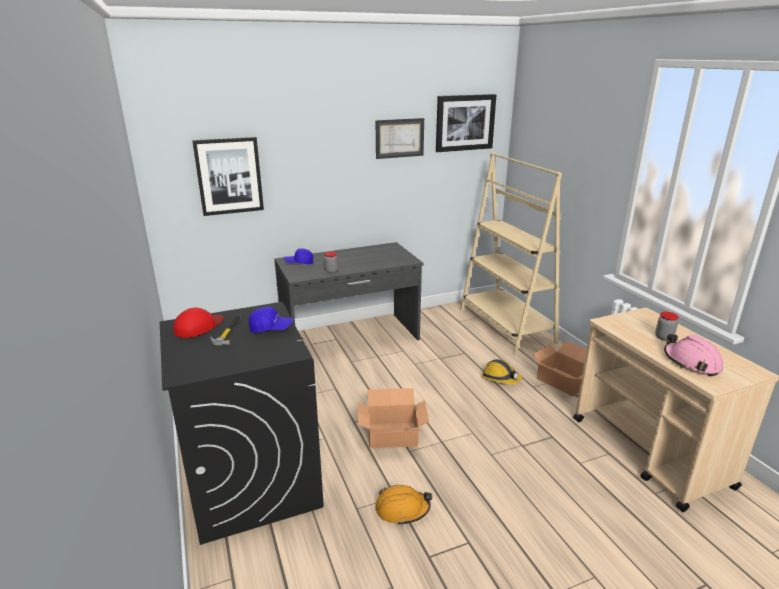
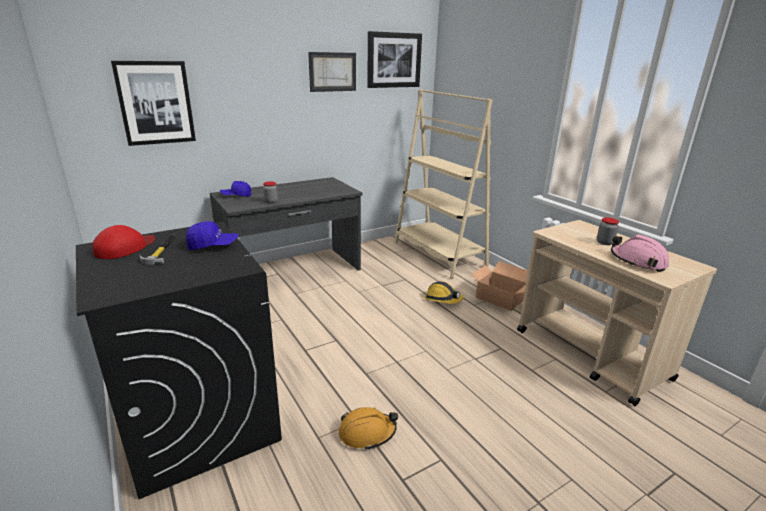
camera: 10 degrees left, 0 degrees up
(391, 434) = (345, 359): cardboard box -> none

